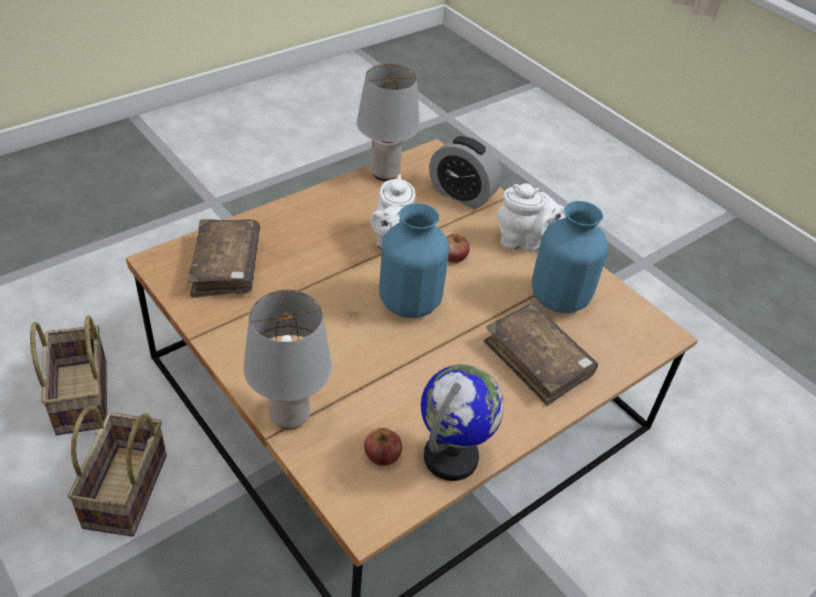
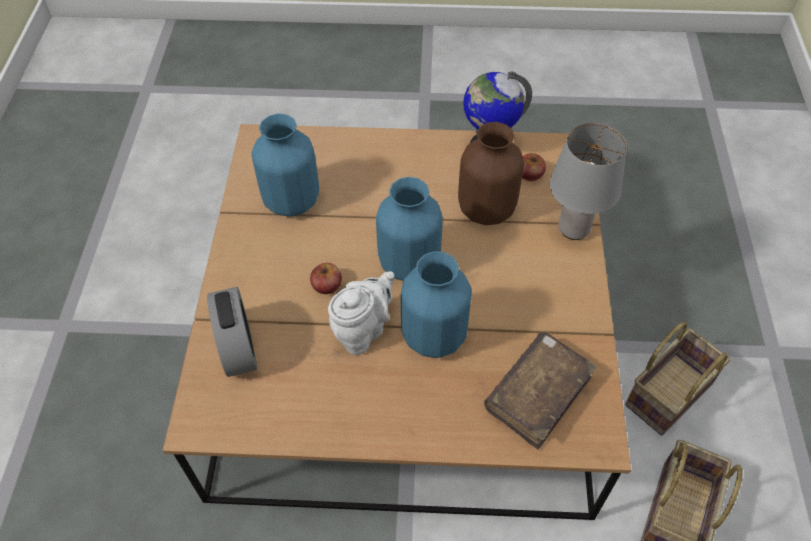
camera: 135 degrees left, 10 degrees up
(337, 264) = (434, 337): none -> blue vase
(384, 173) = (280, 428): grey table lamp -> none
(389, 387) = (487, 210): none -> brown vase
(525, 241) = (250, 262): white teapot -> none
(537, 361) = (366, 170): brown book -> none

